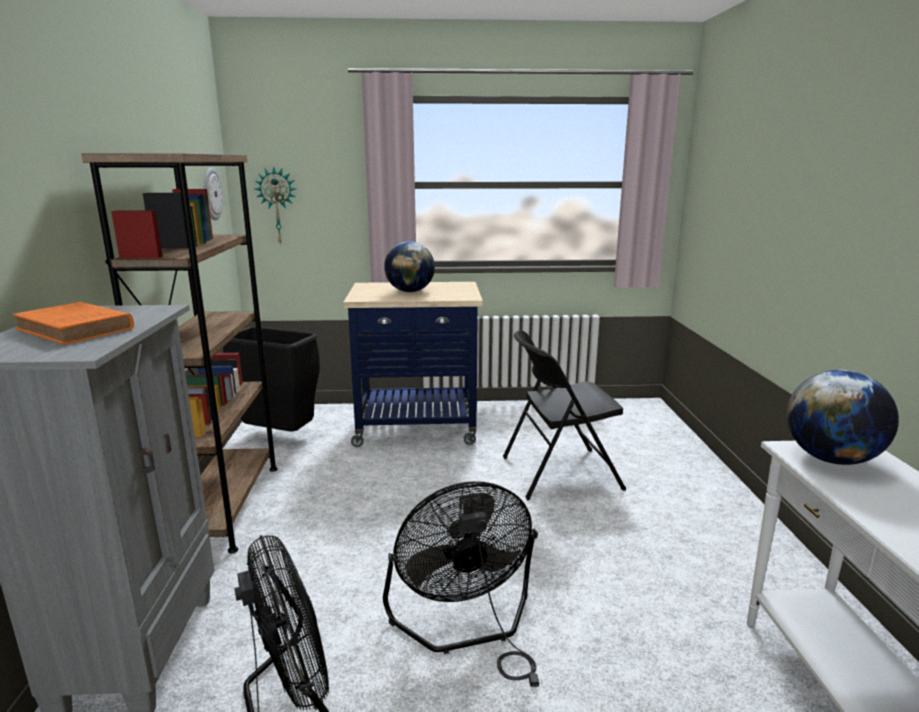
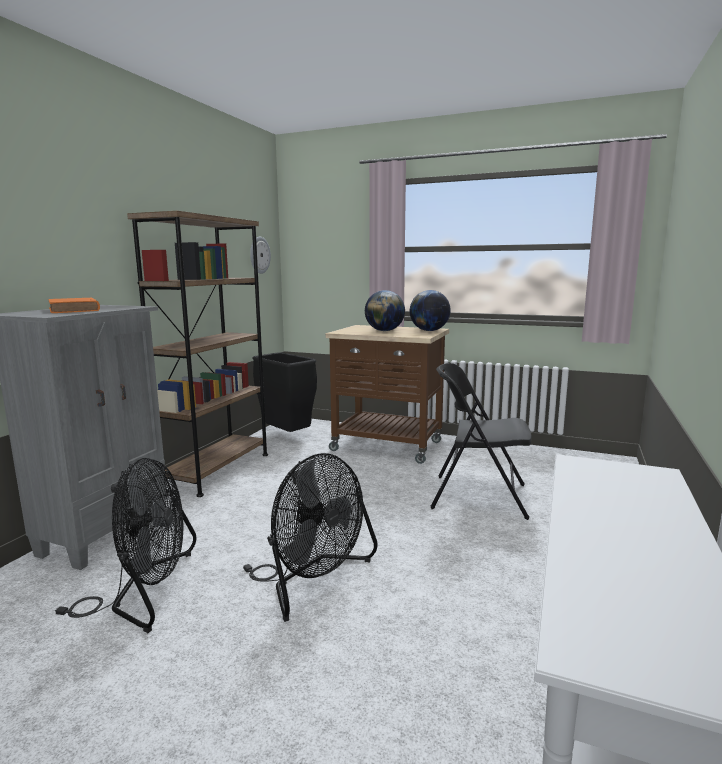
camera: 25 degrees right, 5 degrees down
(277, 206) = (310, 266): wall clock -> none
(417, 428) = (388, 446): blue cart -> brown cart
(473, 629) = (309, 580): black fan -> black fan turned 120 degrees clockwise
(831, 459) = (606, 475): globe -> globe (429, 330)

